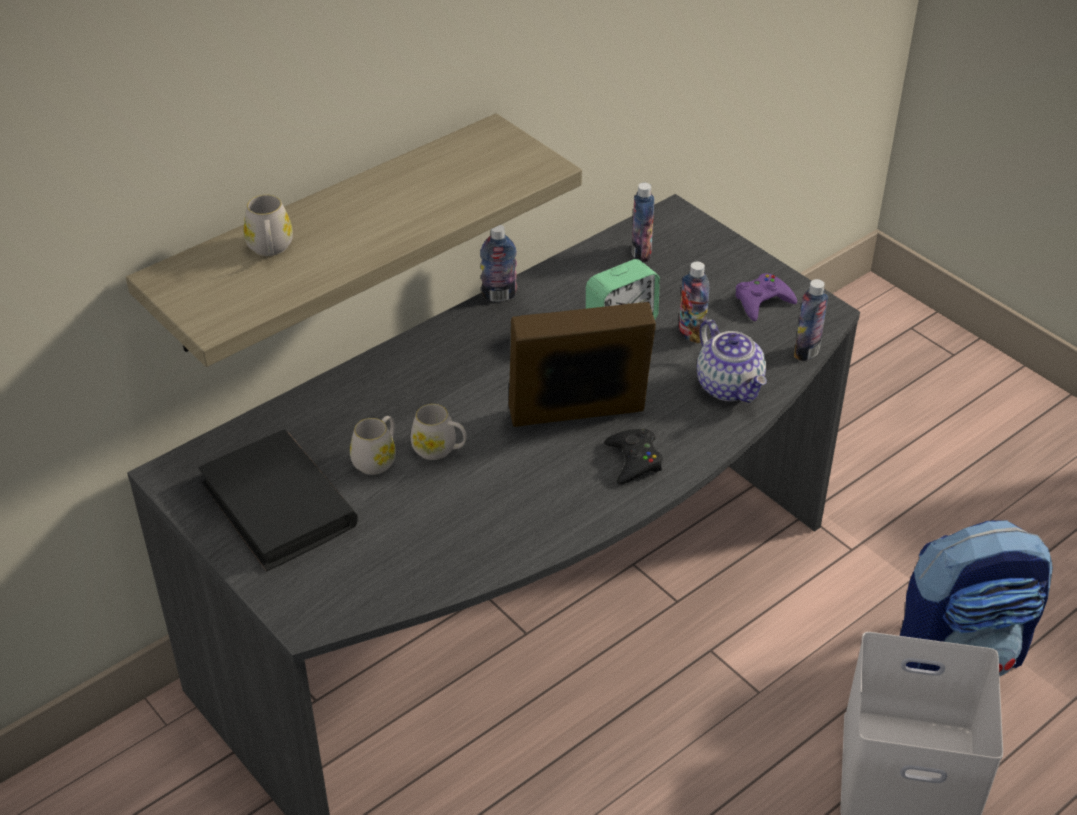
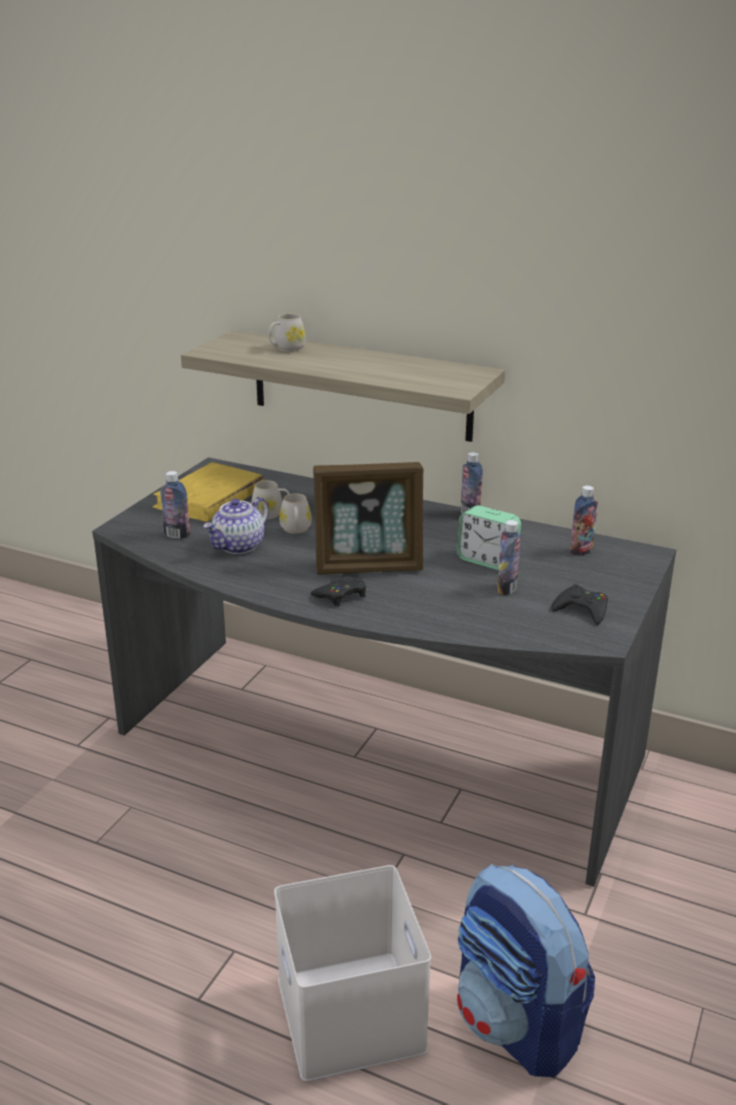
camera: 65 degrees right, 15 degrees down
(279, 505) = (209, 498): black book -> yellow book
(577, 417) = (369, 566): picture frame -> picture frame turned 120 degrees clockwise
(730, 386) = (460, 616): teapot -> teapot (238, 546)
(762, 301) = (582, 610): purple game controller -> black game controller
(806, 352) = (539, 641): bottle -> bottle (177, 535)

